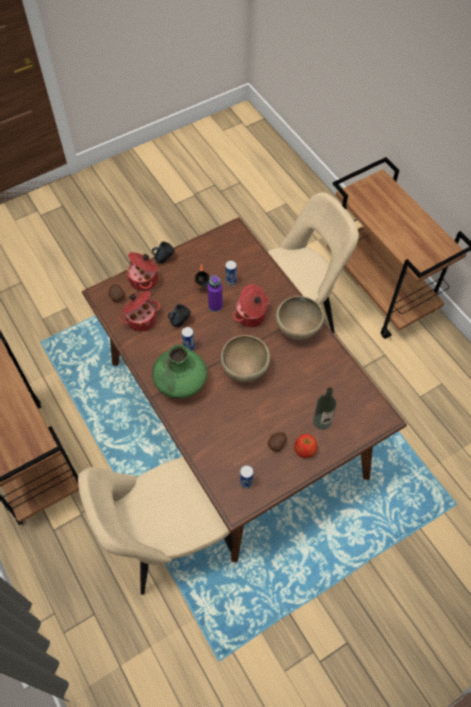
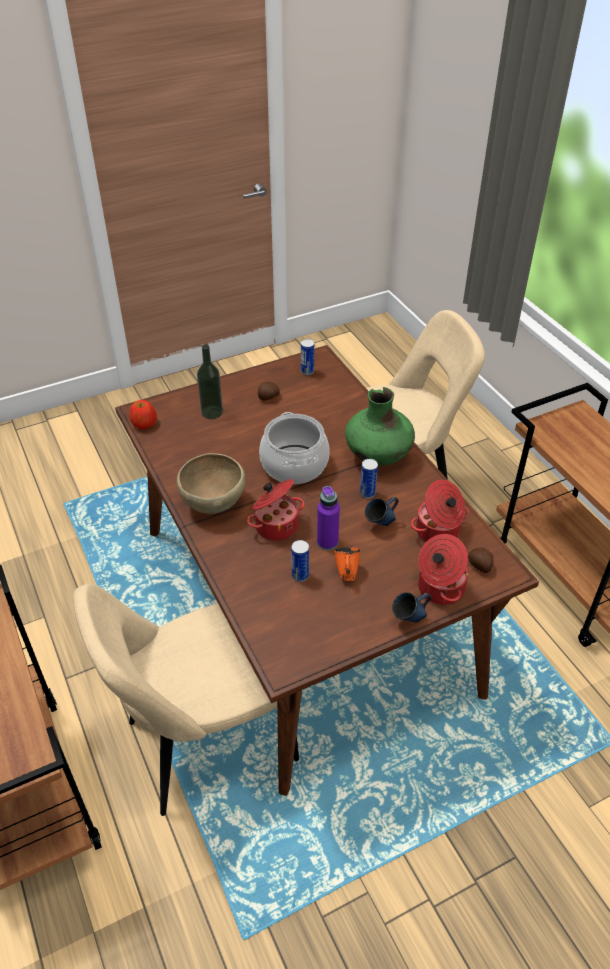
camera: 175 degrees left, 15 degrees down
(244, 370) = (295, 465): brown bowl -> cooking pot
(305, 449) = (238, 391): apple -> apple (144, 423)

